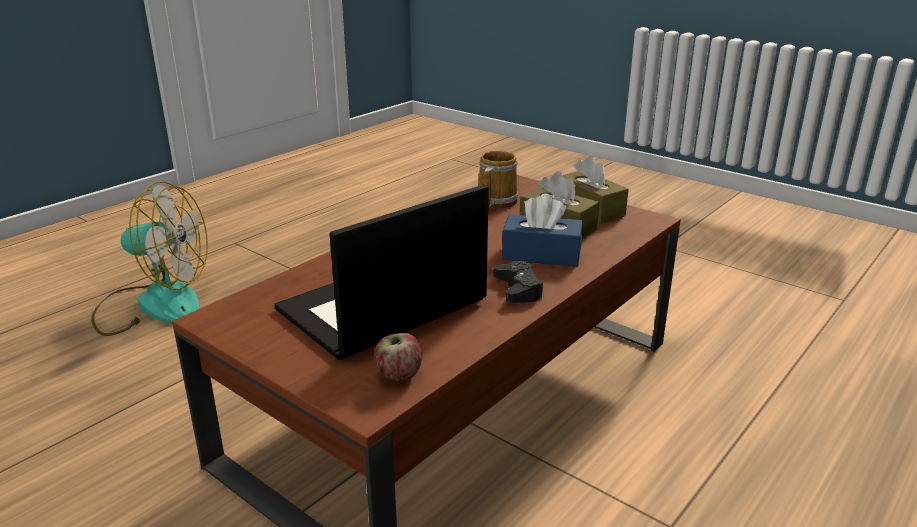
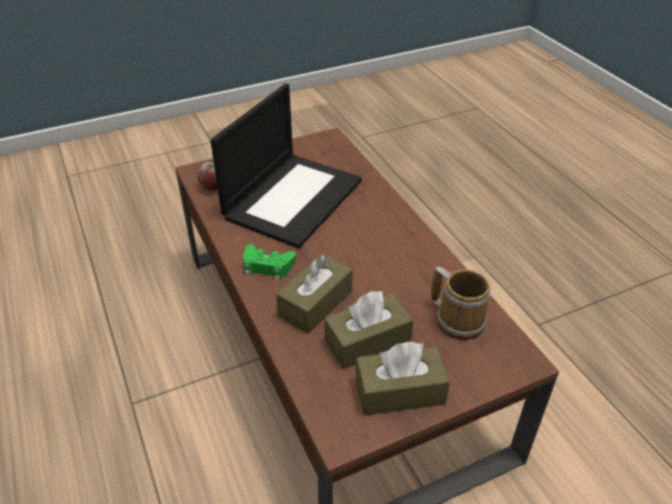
camera: 115 degrees right, 15 degrees up
(153, 304) = (555, 212): fan -> none
(382, 307) = (293, 198): laptop -> laptop turned 45 degrees clockwise
(518, 289) = (267, 266): black game controller -> green game controller
(541, 254) = (315, 303): blue tissue box -> brown tissue box

